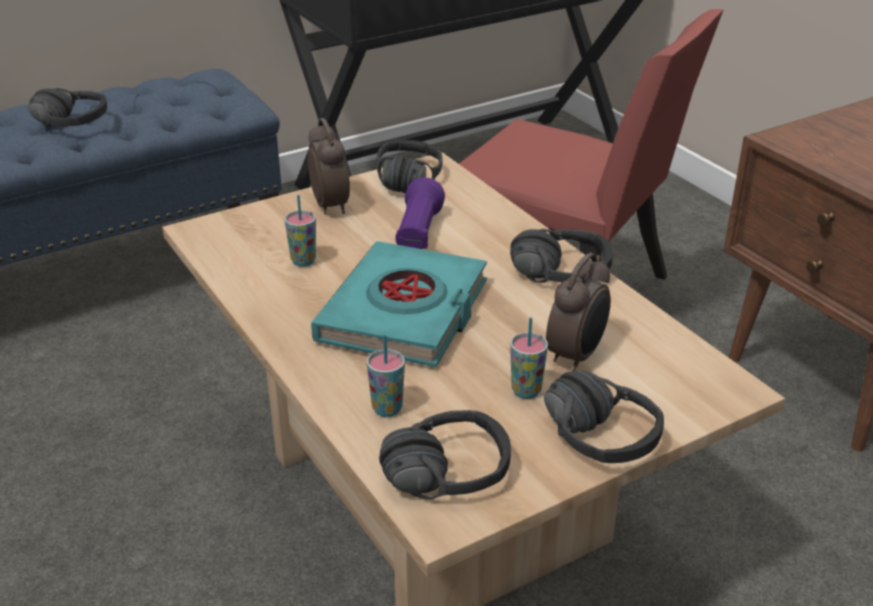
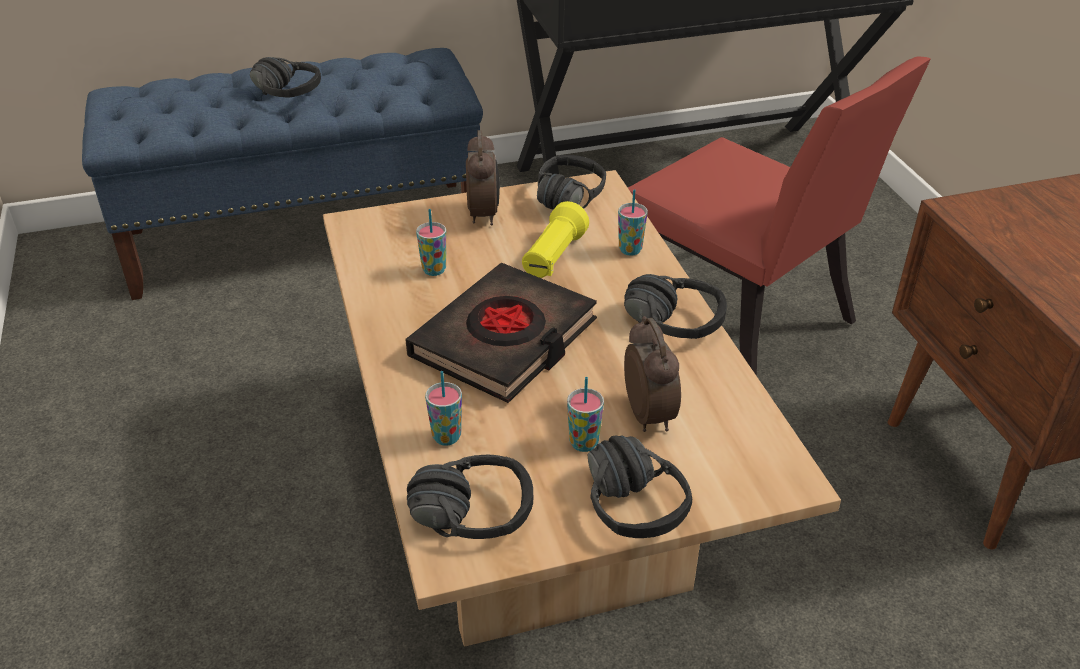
camera: 15 degrees right, 5 degrees up
(405, 313) = (504, 340): turquoise book -> black book
(418, 234) = (553, 257): purple flashlight -> yellow flashlight
(489, 217) = (630, 250): none -> cup
(577, 356) = (650, 415): alarm clock -> alarm clock turned 60 degrees counterclockwise

